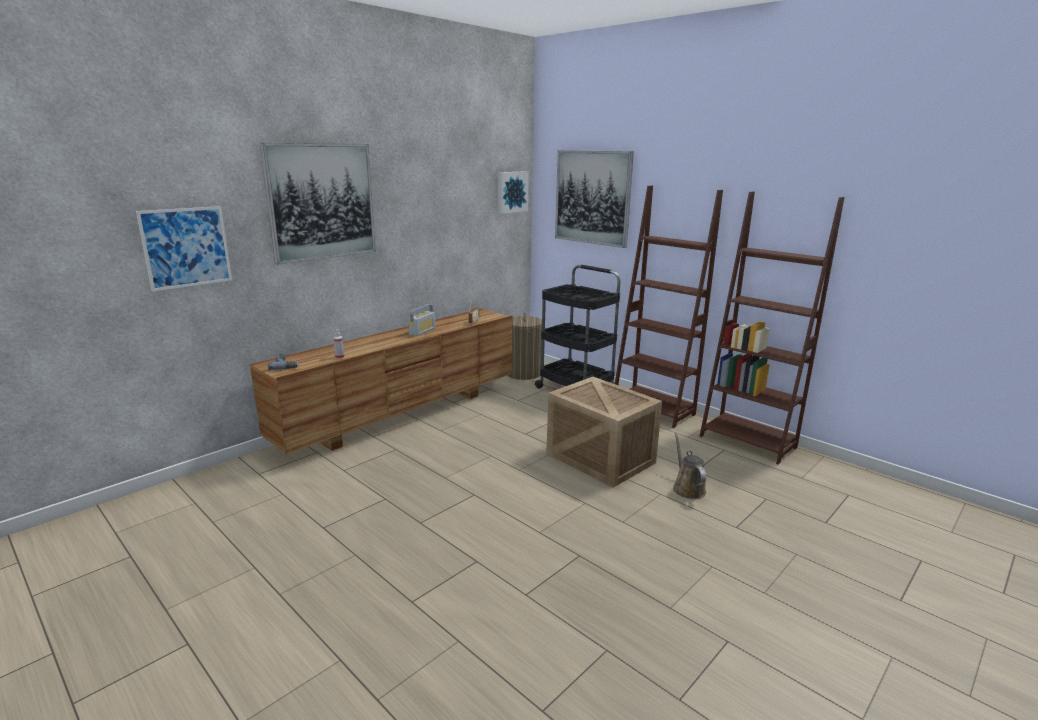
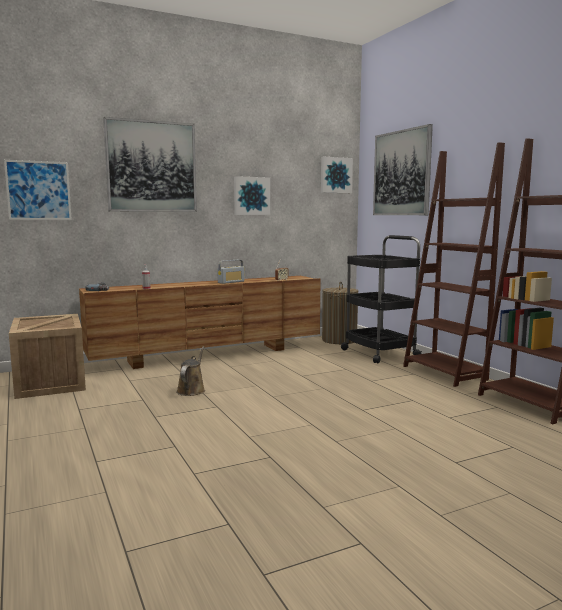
camera: 20 degrees right, 10 degrees down
(430, 225) = (251, 196): none -> picture
(602, 458) = (359, 398): crate -> crate (51, 382)
(687, 488) = (428, 428): brown watering can -> brown watering can (192, 390)

